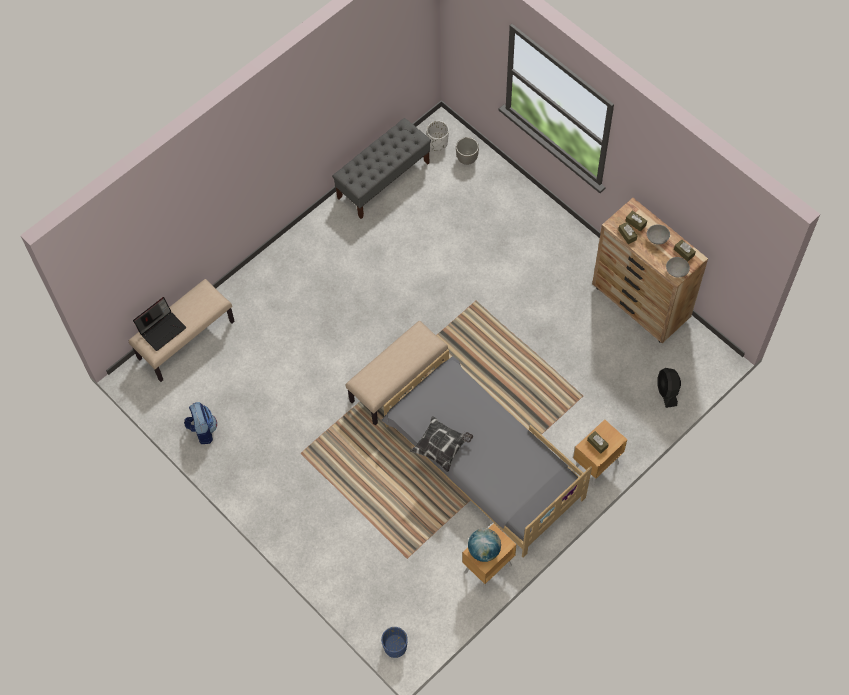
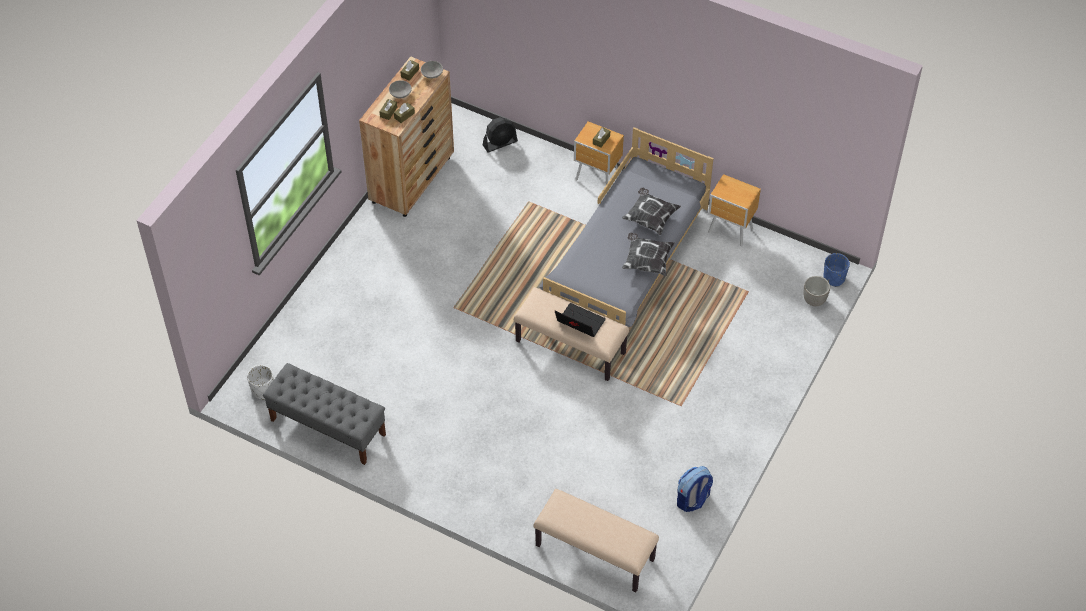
camera: 110 degrees left, 10 degrees down
(162, 329) = (614, 538): laptop -> laptop (579, 323)
(467, 159) = (278, 358): planter -> planter (814, 301)
(484, 550) = (739, 194): globe -> none
(494, 468) = (650, 218): none -> pillow

